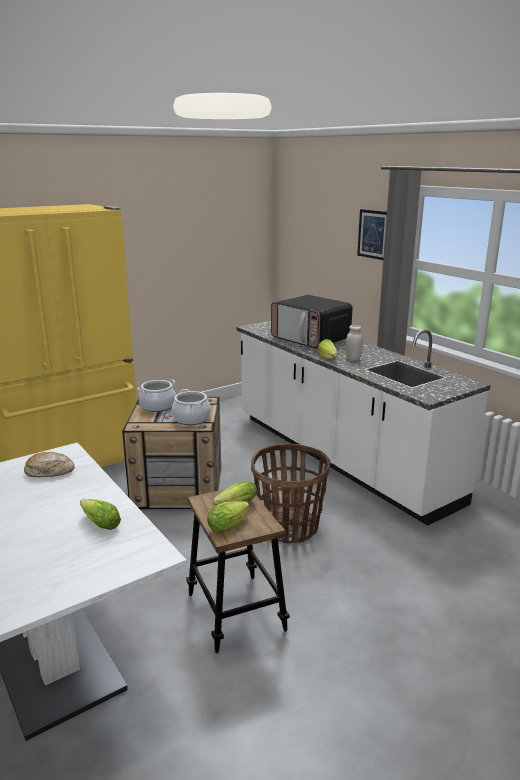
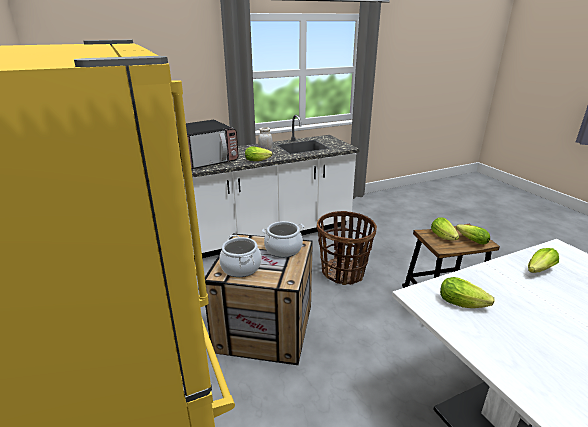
camera: 80 degrees left, 5 degrees up
(49, 471) = (464, 304): bread -> lettuce
(373, 234) = (197, 59): picture -> none

